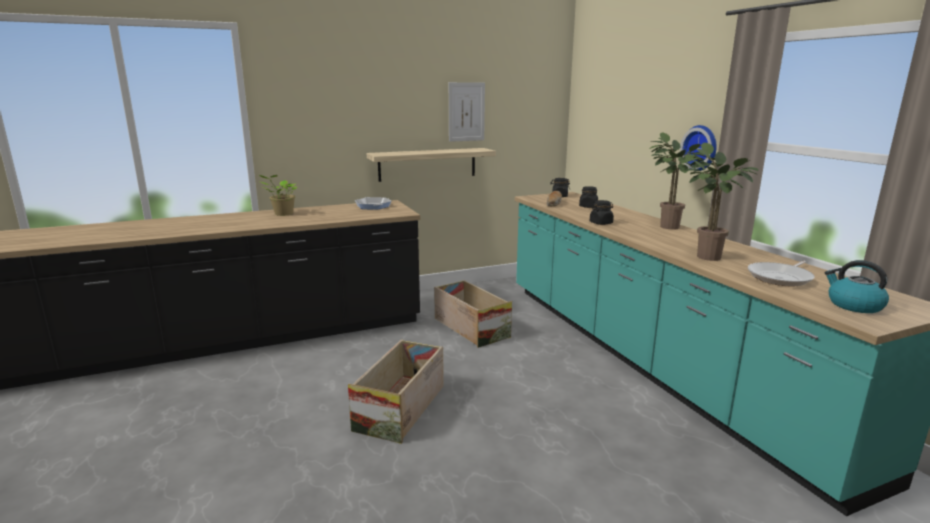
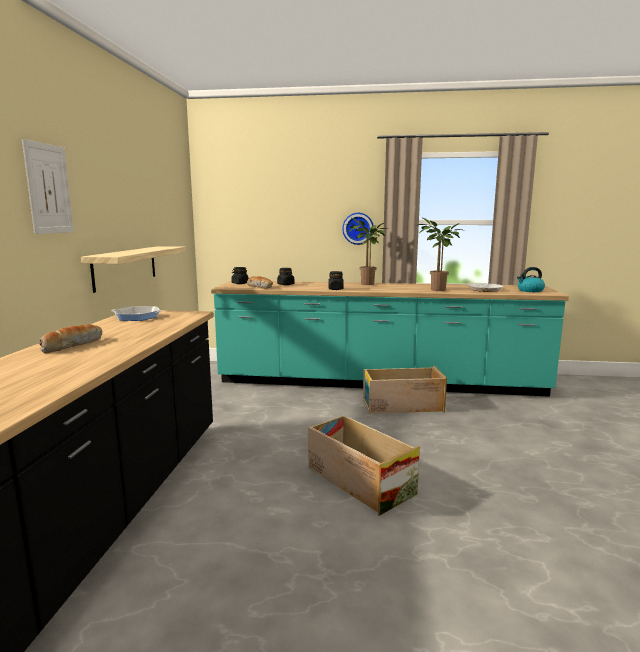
camera: 60 degrees left, 5 degrees down
(282, 214) = (72, 345): potted plant -> bread
(466, 112) = (144, 208): picture -> picture (48, 189)
(470, 327) = (252, 417): crate -> crate (401, 406)

